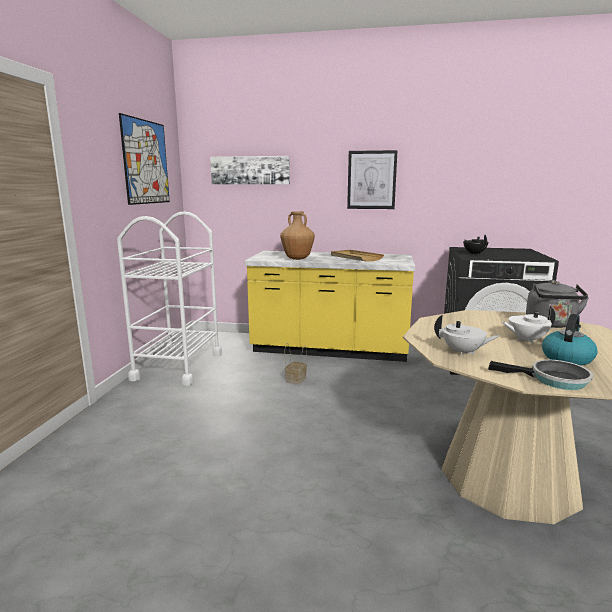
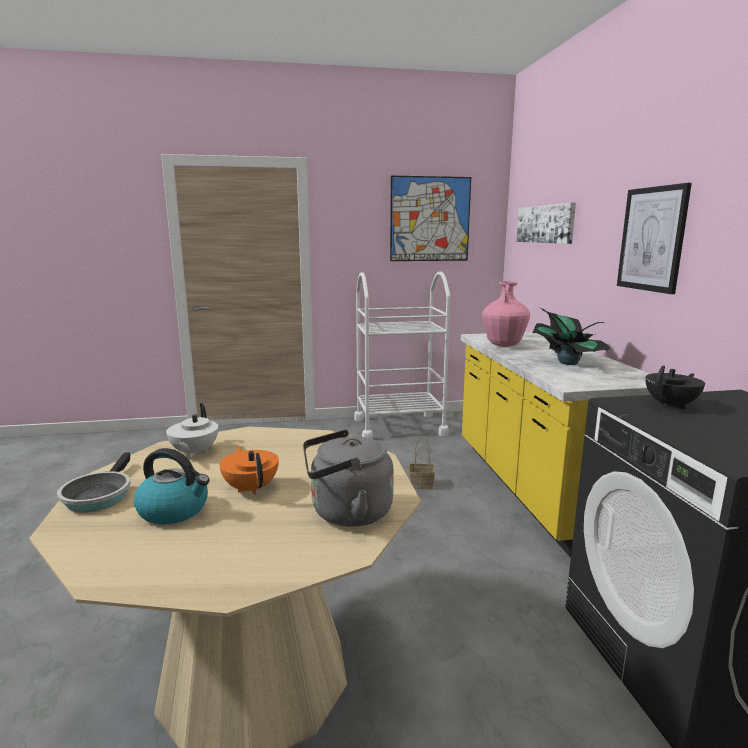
camera: 70 degrees right, 0 degrees up
(297, 259) = (503, 345): brown vase -> pink vase
(355, 257) = (567, 362): beige tray -> potted plant
(526, 339) = (251, 488): white teapot -> orange teapot

